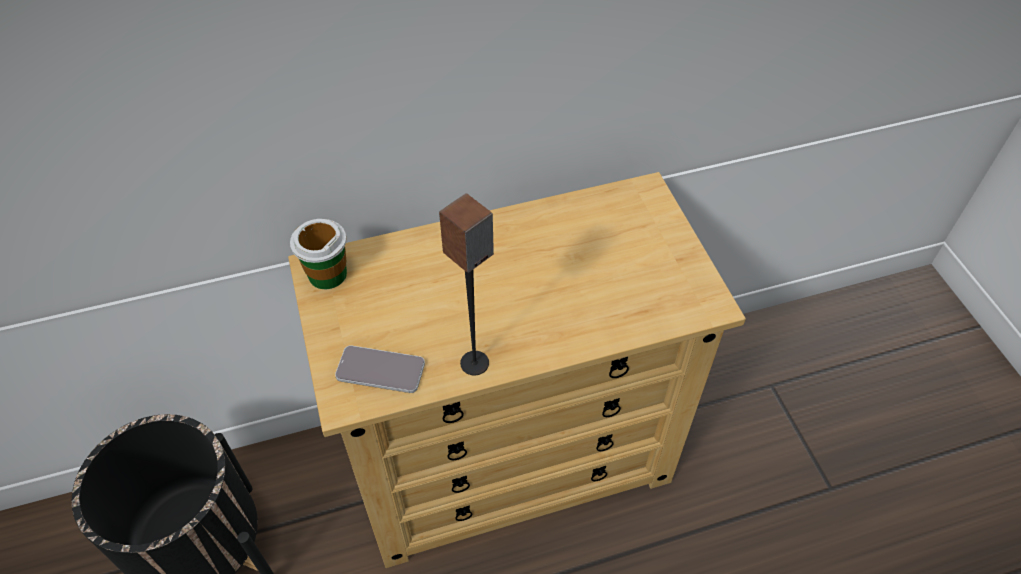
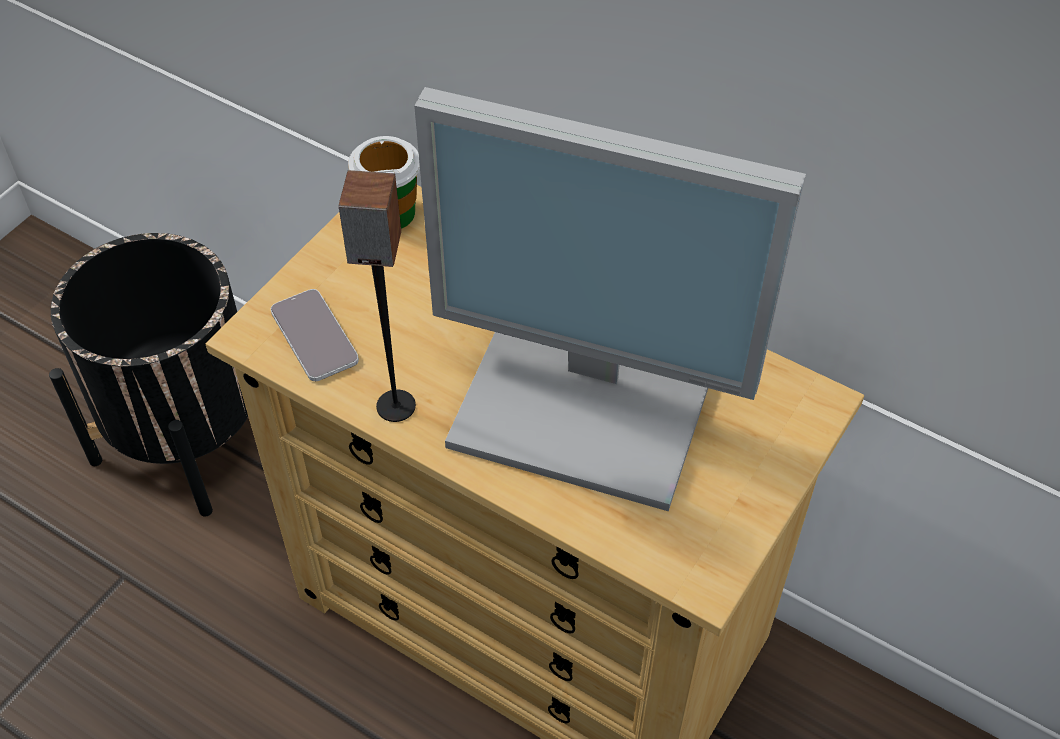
camera: 50 degrees right, 0 degrees up
(557, 272) = (593, 396): none -> monitor

